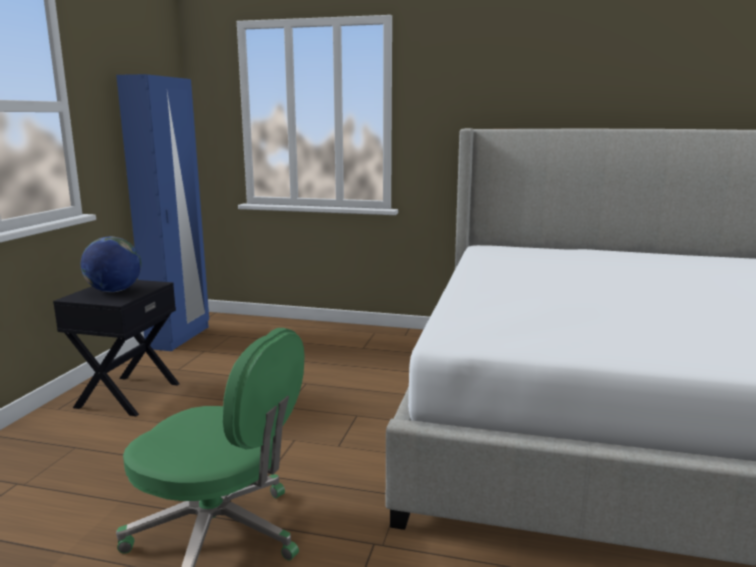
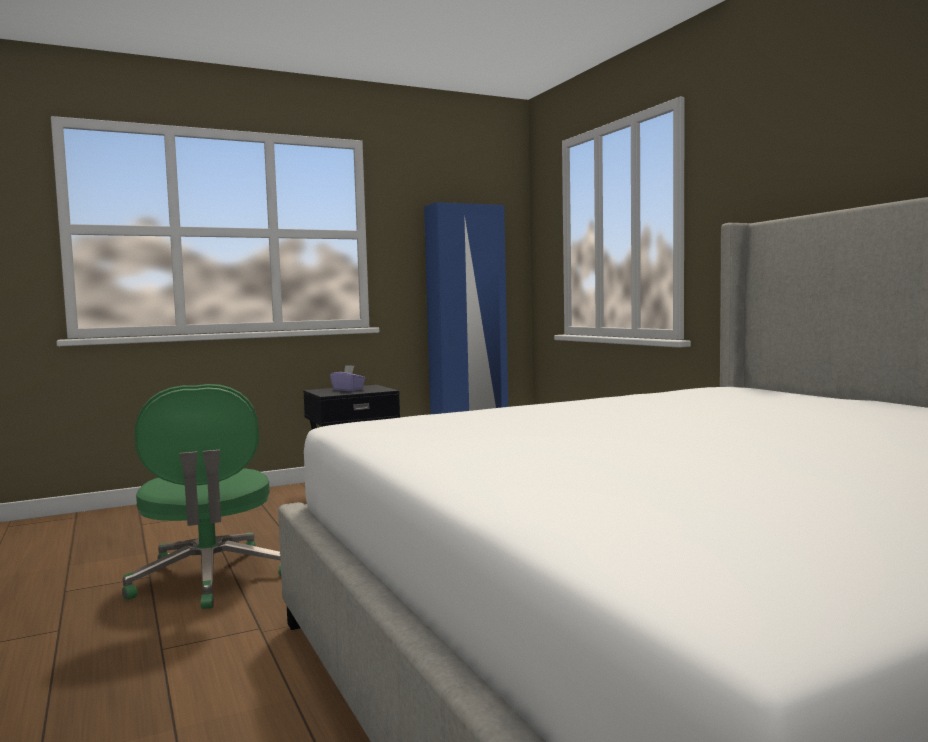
camera: 50 degrees right, 10 degrees down
(114, 291) = (348, 390): globe -> purple tissue box

